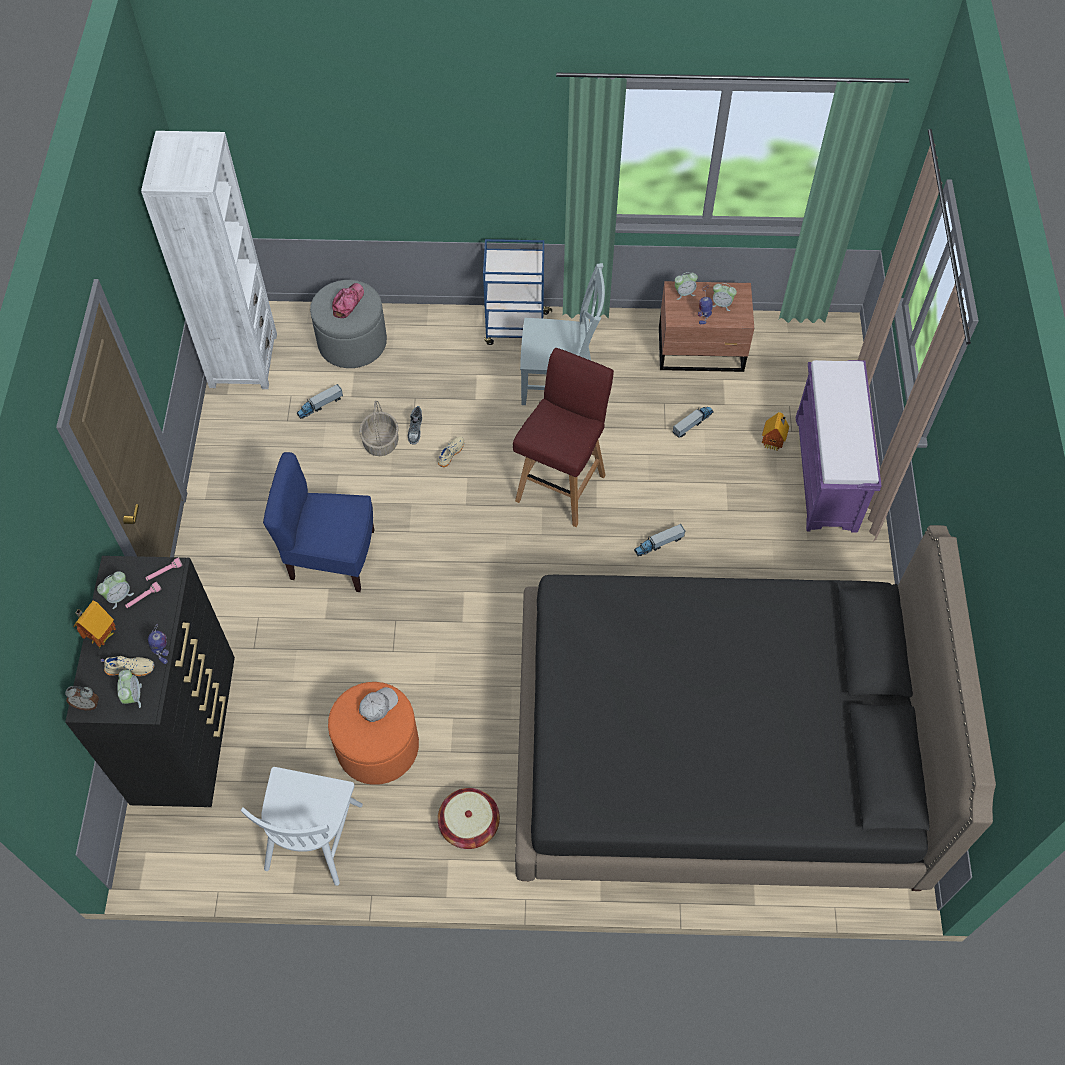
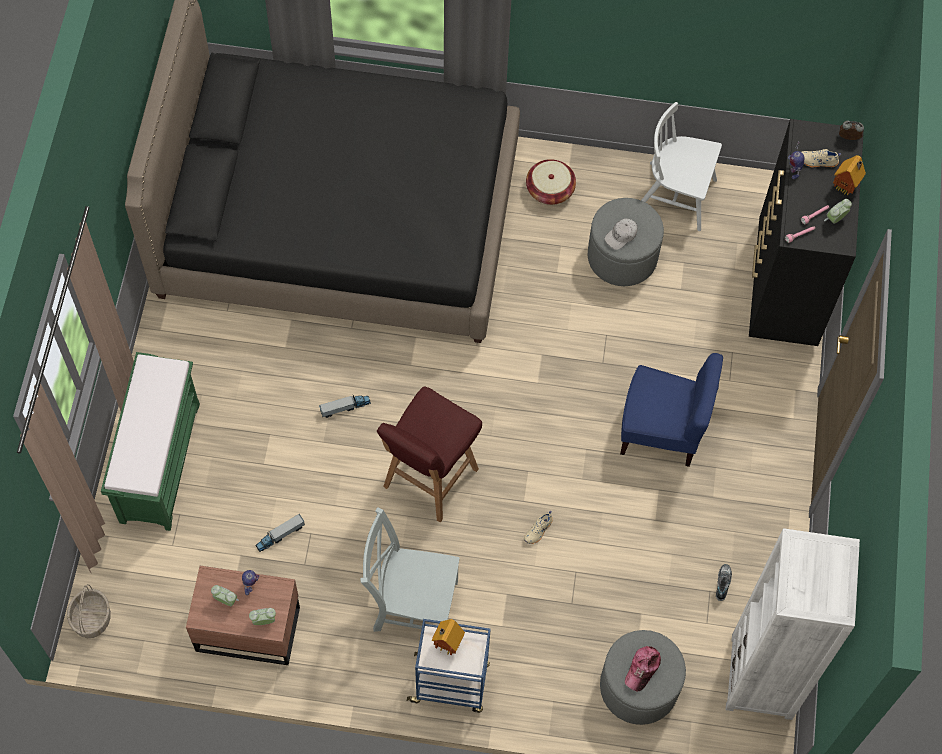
camera: 175 degrees left, 5 degrees up
(133, 696) = (813, 140): alarm clock -> none
(313, 835) = (676, 196): white chair -> white chair turned 90 degrees counterclockwise
(320, 405) = (674, 606): toy truck -> none
(377, 746) = (622, 256): orange ottoman -> grey ottoman
(381, 442) = (610, 552): basket -> basket (91, 618)
(415, 430) = (573, 563): shoe -> shoe (722, 583)
(773, 445) = (203, 501): toy house -> toy house (446, 644)
(826, 474) = (159, 461): purple bench -> green bench

